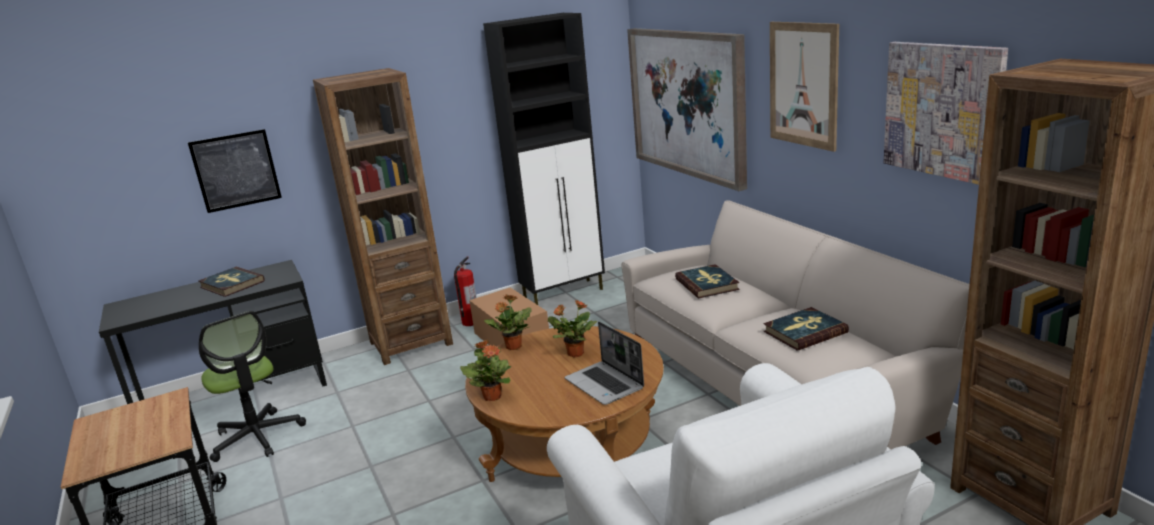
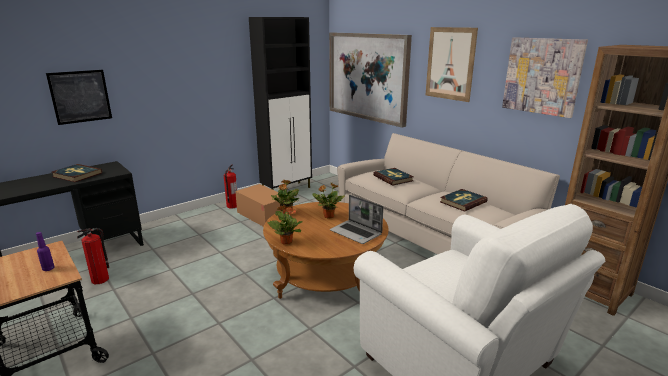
camera: 15 degrees left, 0 degrees up
(158, 429) = (48, 269): none -> purple bottle
(257, 437) = (100, 279): office chair -> fire extinguisher
(411, 343) = (195, 218): brown bookcase -> none

